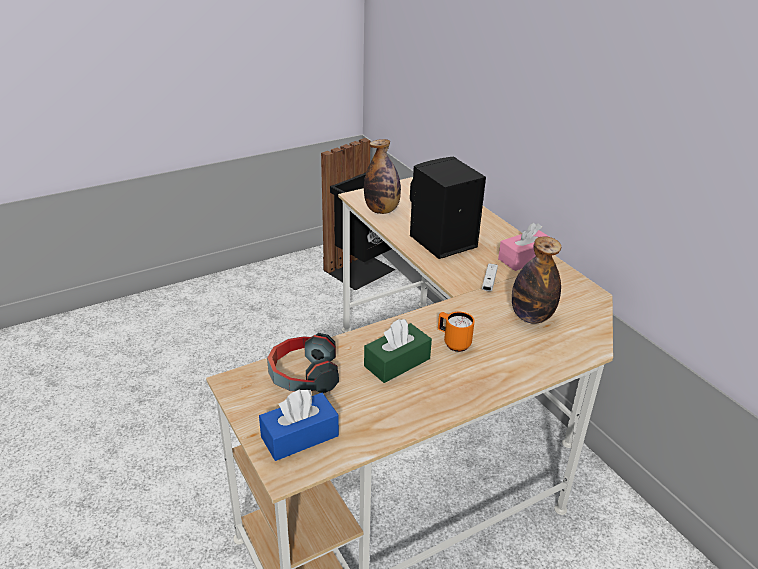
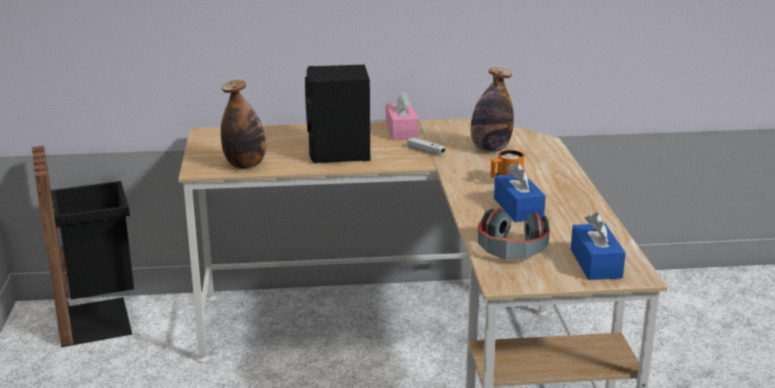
camera: 65 degrees left, 10 degrees down
(397, 362) = (518, 208): green tissue box -> blue tissue box

